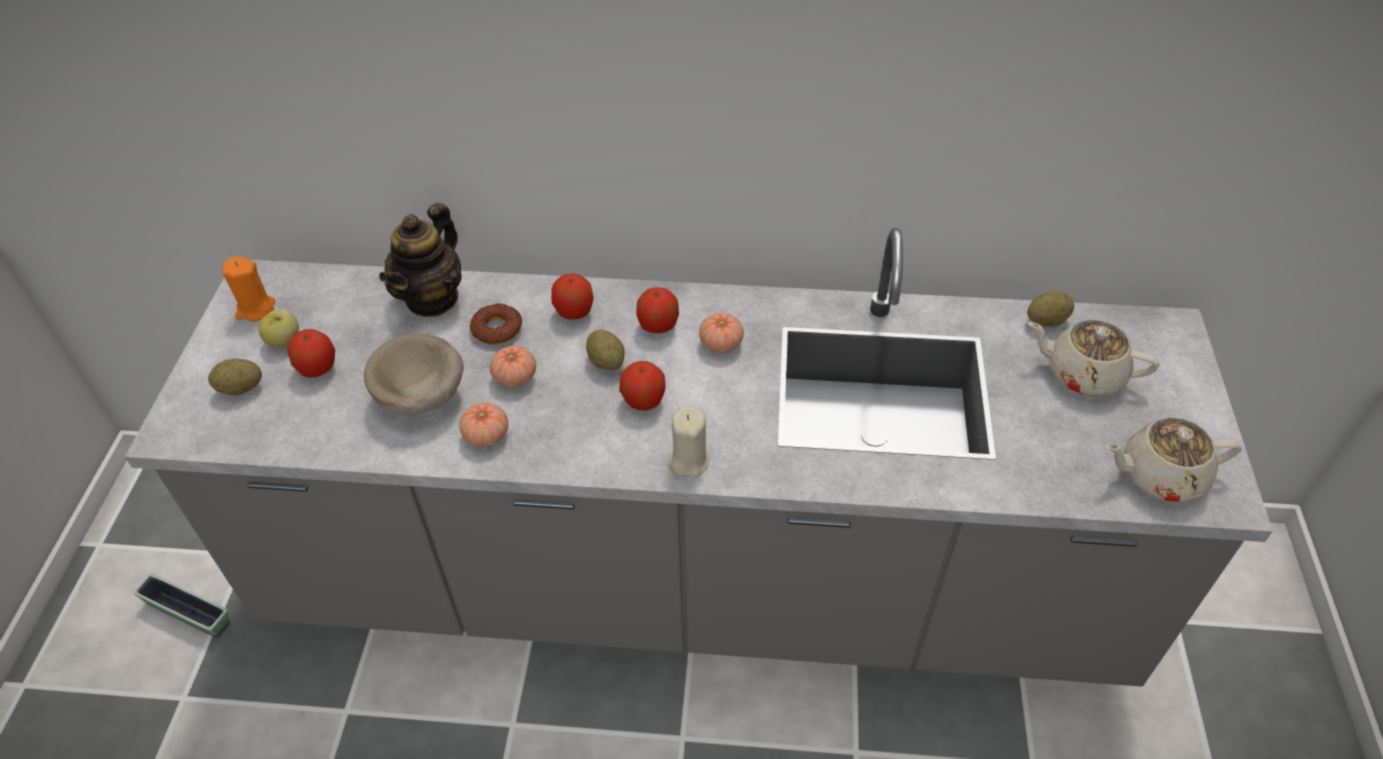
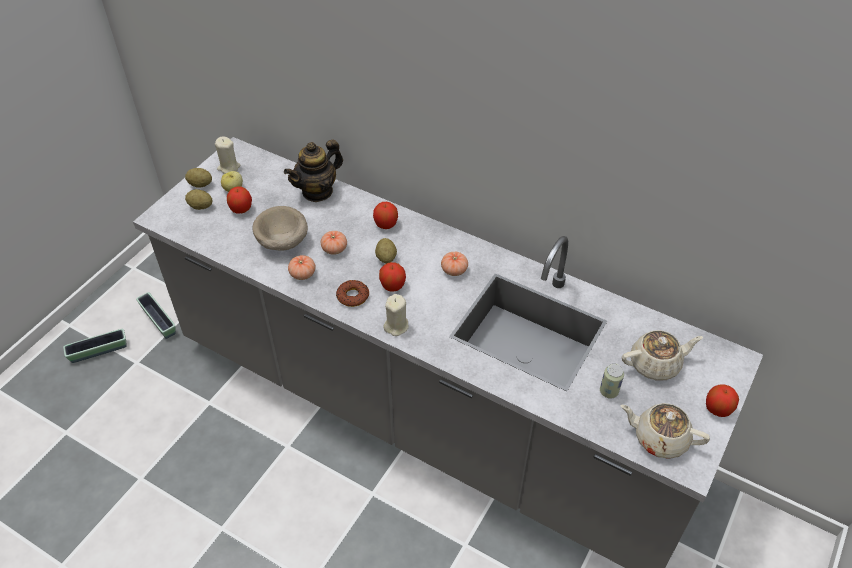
camera: 25 degrees right, 0 degrees up
(102, 707) = (98, 351): none -> planter
(255, 309) = (228, 167): orange candle -> beige candle
(497, 329) = (340, 219): donut -> donut (353, 296)
(658, 326) = (426, 248): apple -> apple (717, 409)
(1046, 321) = (656, 326): potato -> potato (200, 184)
(1050, 436) = (608, 391): none -> can
(1082, 373) = (655, 364): beige teapot -> beige teapot turned 120 degrees clockwise

